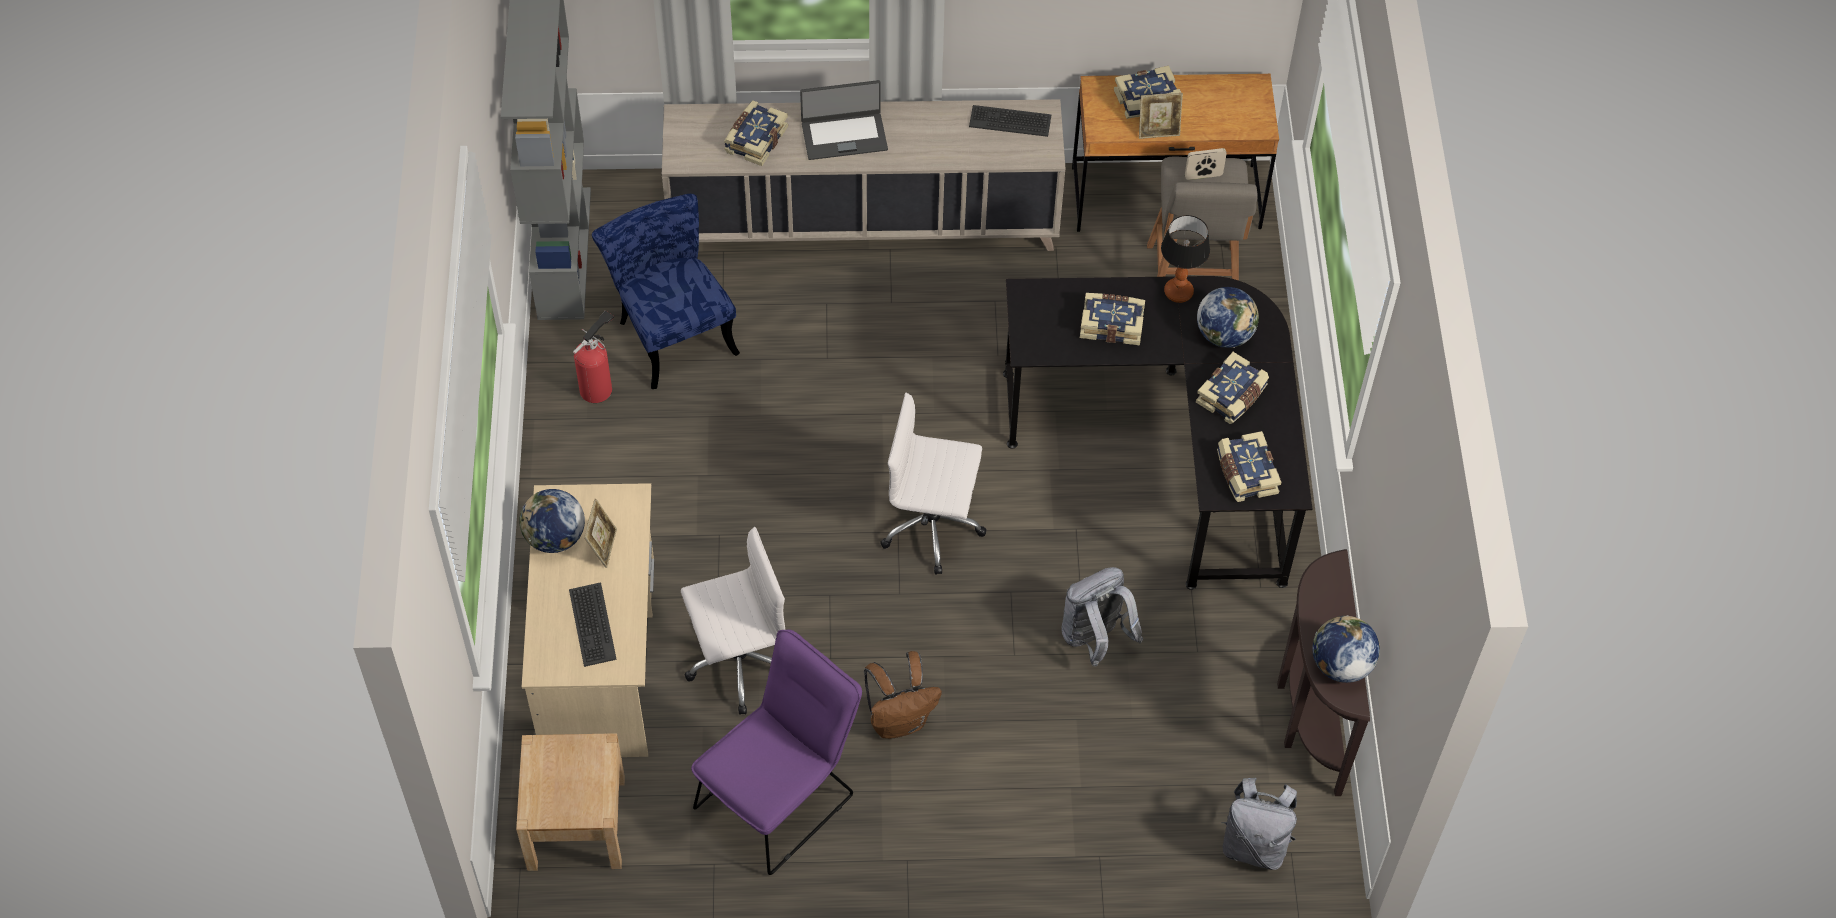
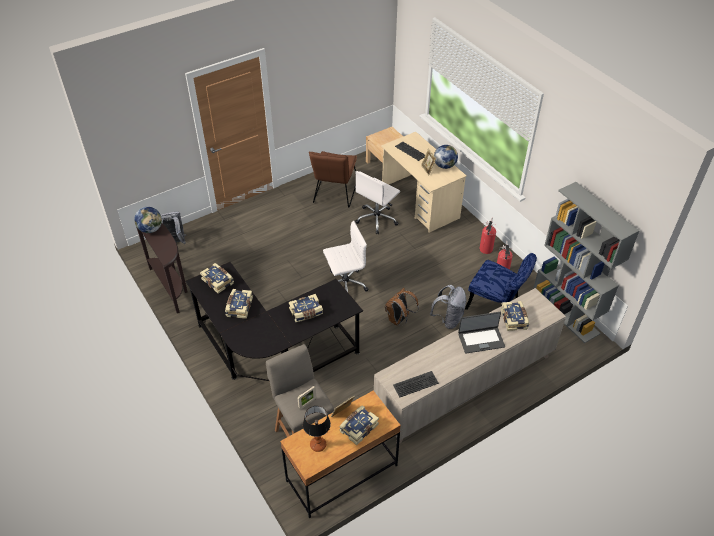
camera: 150 degrees right, 10 degrees down
(576, 456) = (485, 250): none -> fire extinguisher
(782, 795) = (334, 194): purple chair -> brown chair
(844, 135) = (481, 340): laptop -> laptop turned 150 degrees counterclockwise
(899, 721) = (312, 226): brown backpack -> brown backpack (399, 319)
(1095, 639) = (262, 276): grey backpack -> grey backpack (448, 319)
(1179, 292) = (285, 339): table lamp -> table lamp (318, 445)
(1224, 334) = (255, 330): globe -> none

